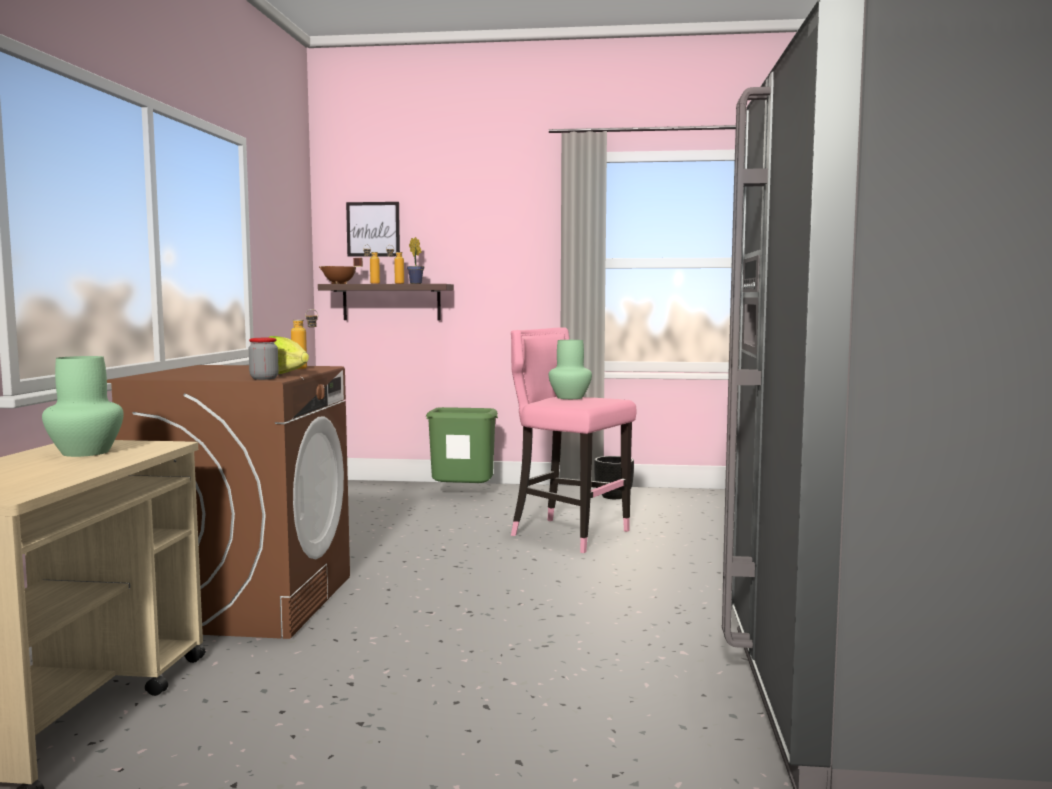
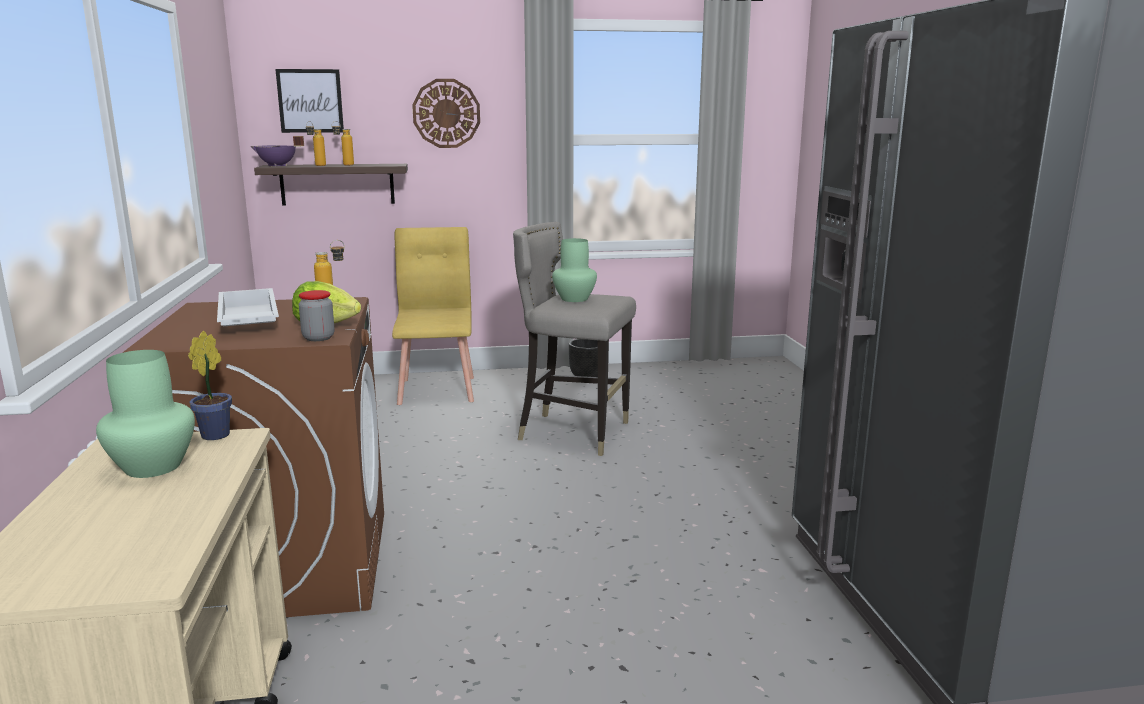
camera: 15 degrees left, 10 degrees up
(226, 371) = (246, 320): none -> white tray
(339, 283) = (277, 166): brown cooking pot -> purple cooking pot
(417, 283) = (370, 165): potted plant -> potted plant (218, 434)
(463, 495) = (437, 390): green trash can -> yellow chair
(490, 239) = (446, 113): none -> wall clock
(568, 534) = (573, 432): pink stool -> grey stool

